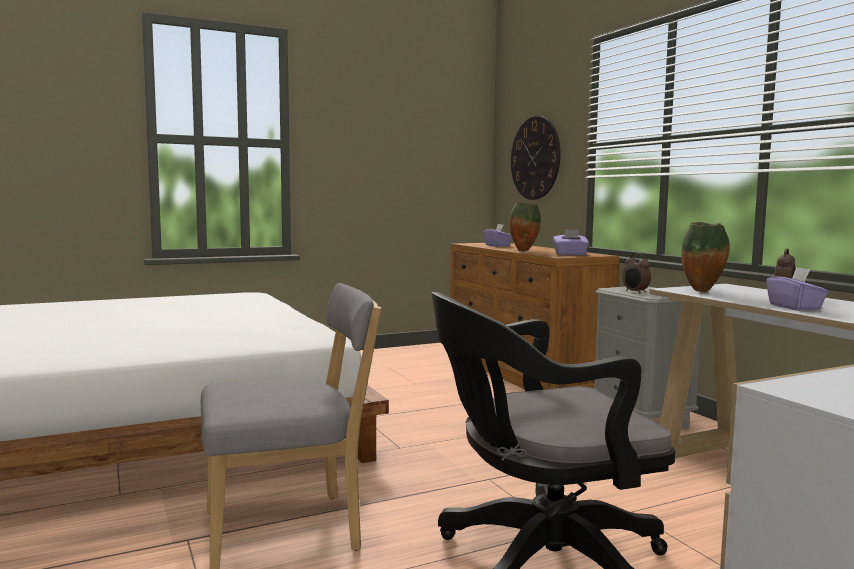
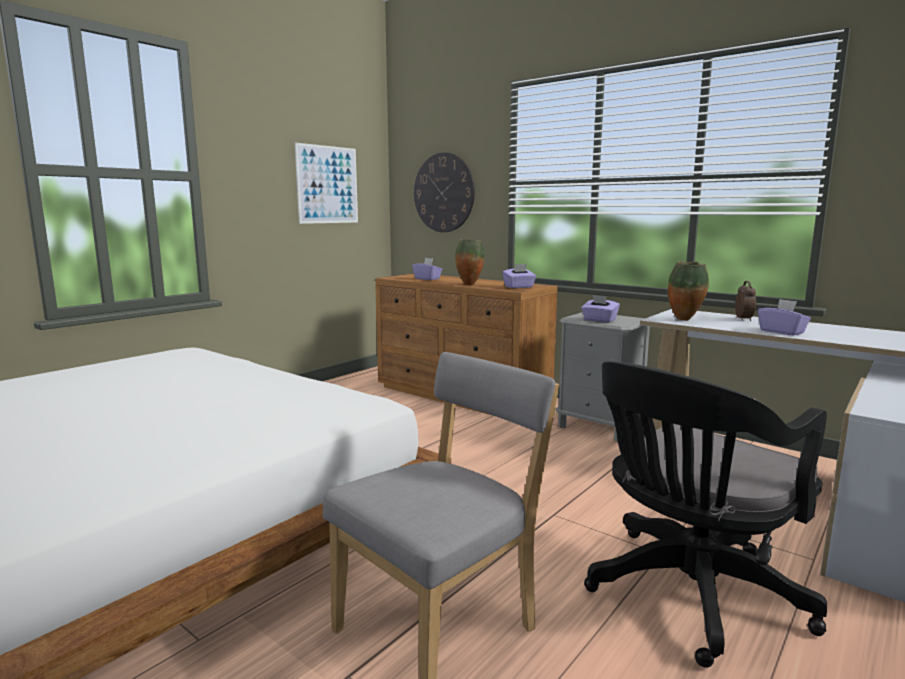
camera: 25 degrees left, 5 degrees up
(419, 152) = (327, 185): none -> picture
(635, 292) = (599, 320): alarm clock -> purple tissue box

